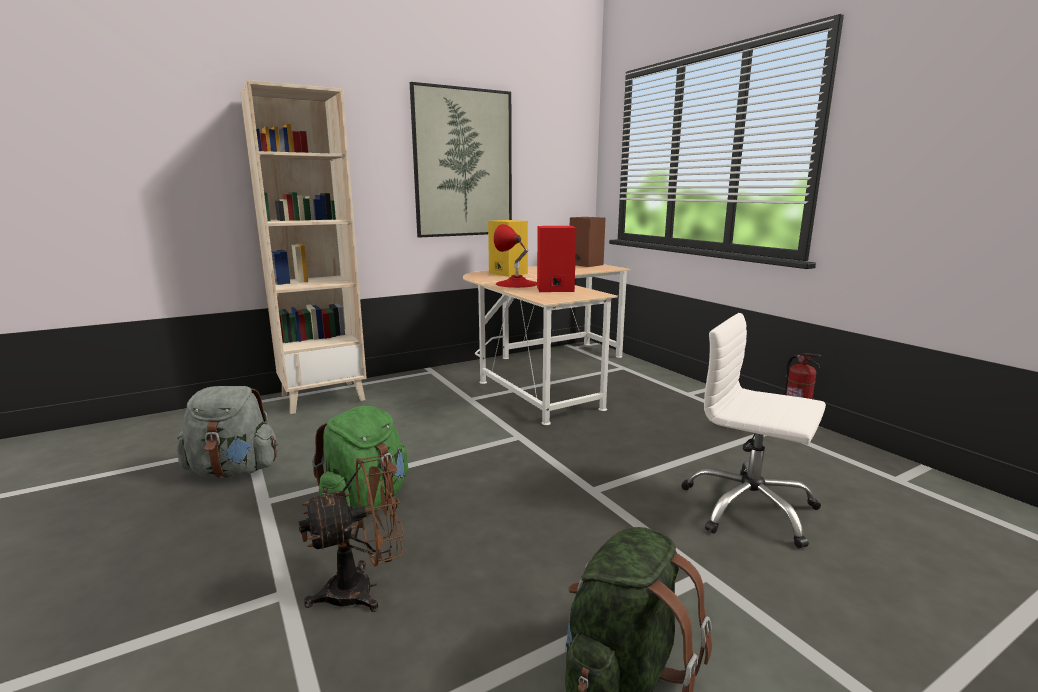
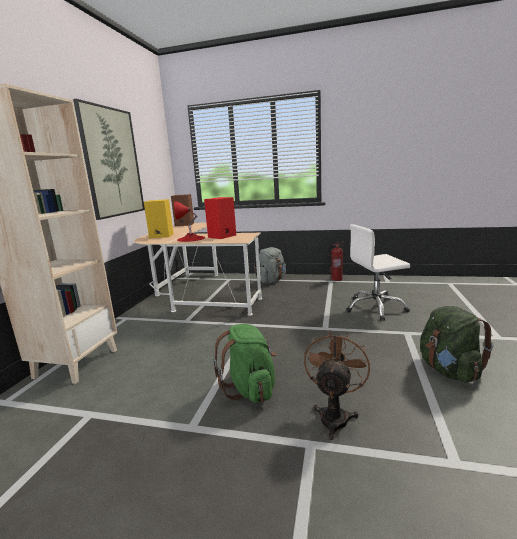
camera: 45 degrees left, 0 degrees up
(234, 471) = (122, 431): grey backpack -> grey backpack (271, 281)

